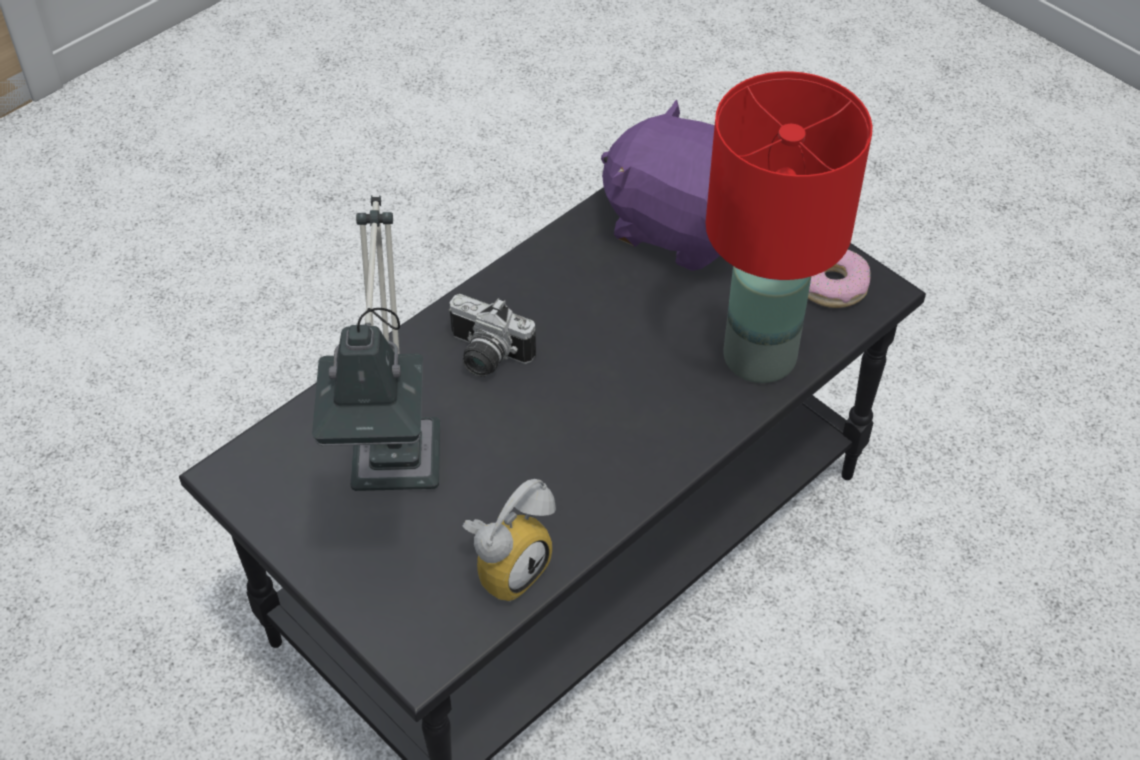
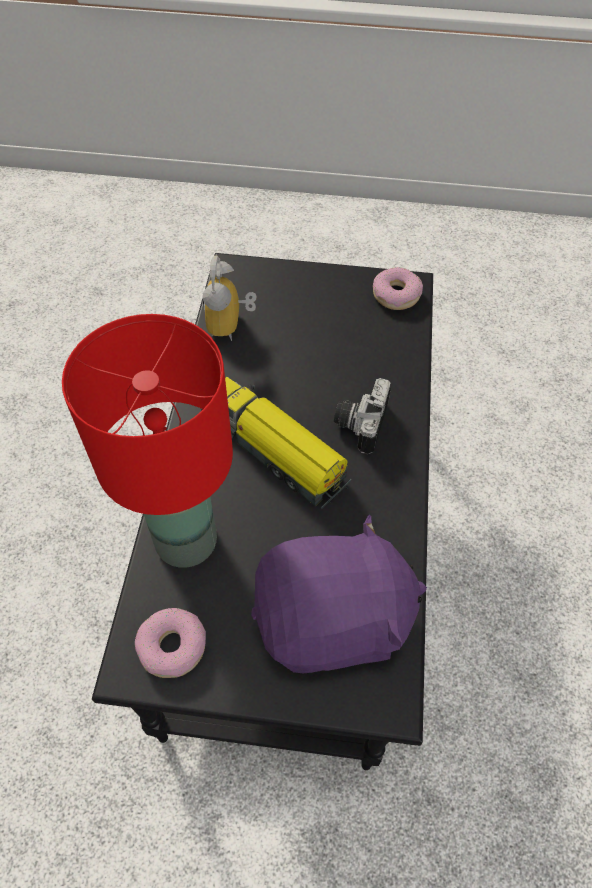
camera: 140 degrees right, 5 degrees up
(263, 473) = (396, 295): none -> donut
(395, 479) = (330, 330): table lamp -> none
(485, 356) = (359, 423): camera -> camera turned 60 degrees counterclockwise
(598, 384) = (274, 450): none -> toy truck

